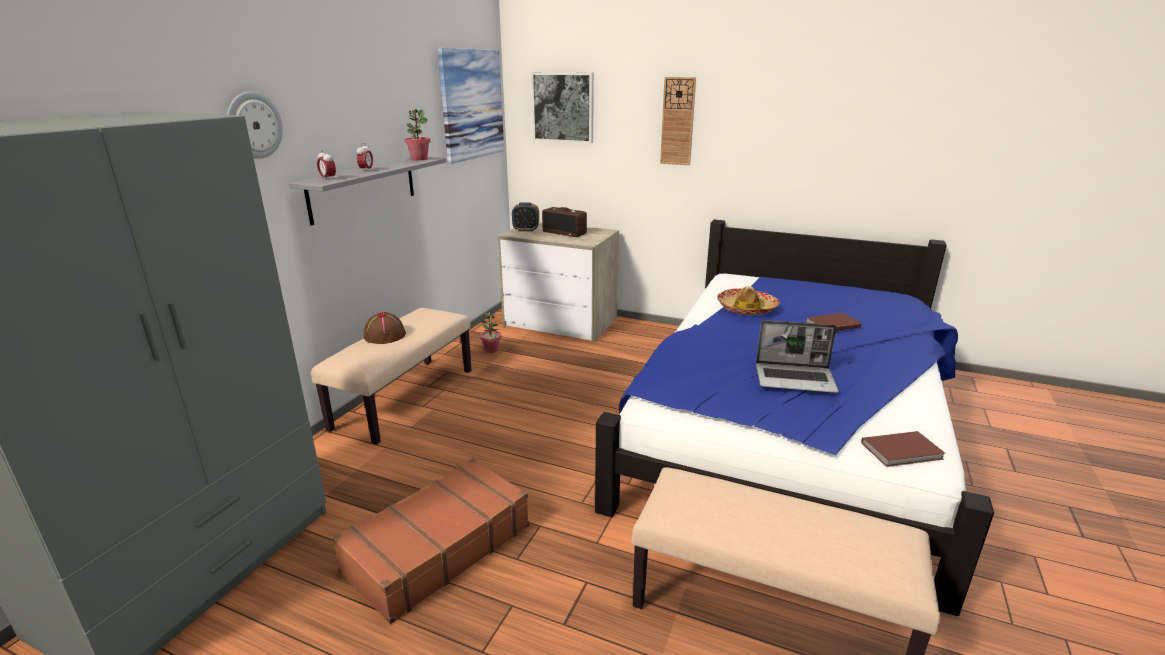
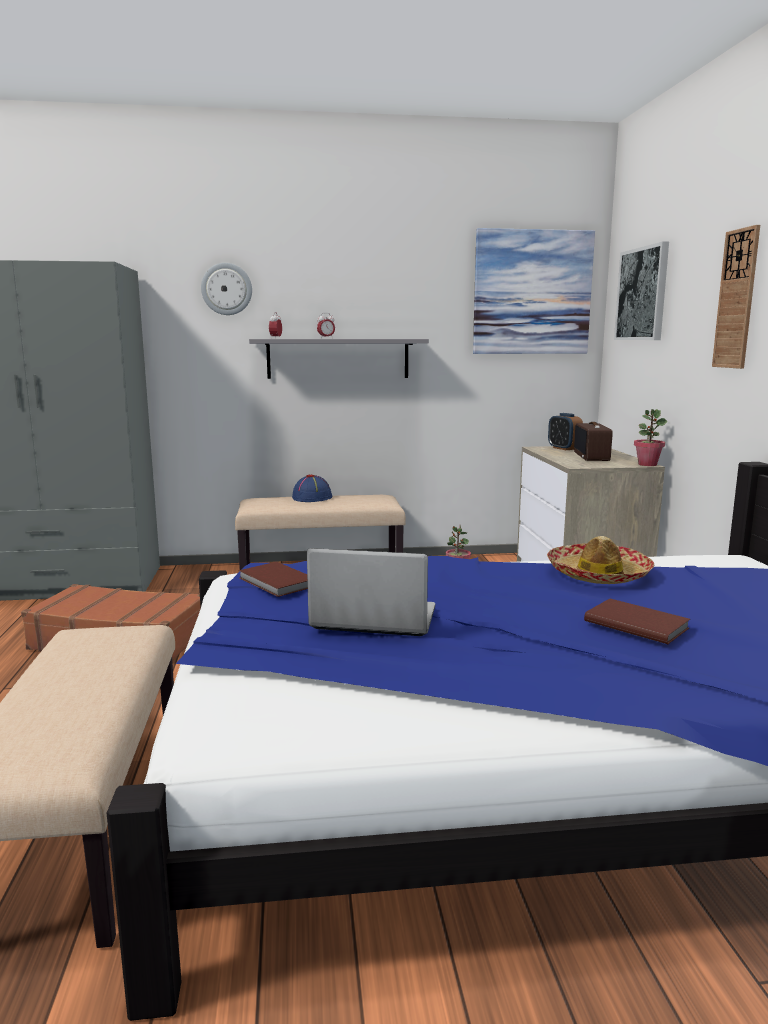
camera: 60 degrees right, 10 degrees down
(385, 335) = (312, 498): brown hat -> blue hat
(419, 159) = (405, 338): potted plant -> potted plant (647, 464)
(796, 379) = (372, 619): laptop -> laptop turned 120 degrees clockwise
(903, 452) = (230, 714): brown book -> brown book (277, 582)

